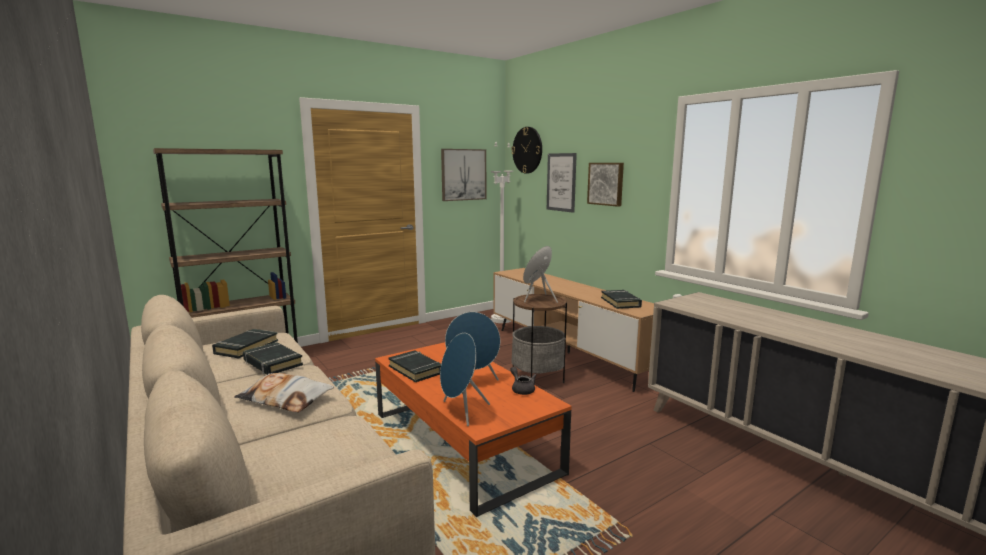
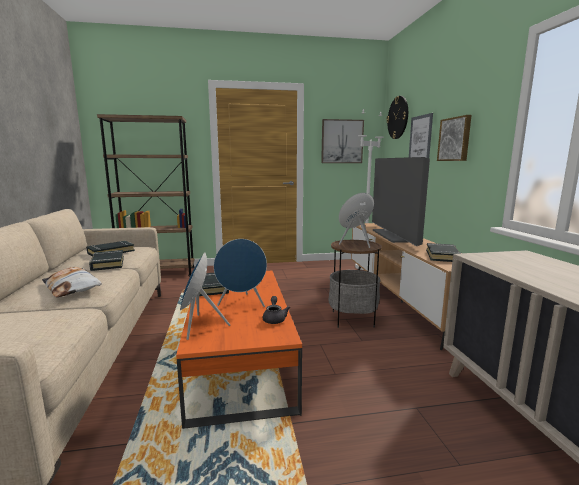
camera: 25 degrees right, 0 degrees up
(555, 284) = (395, 236): none -> television

